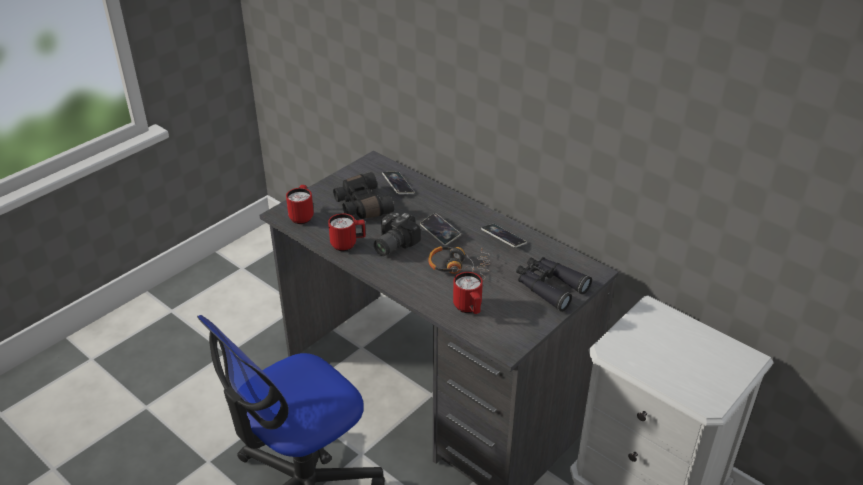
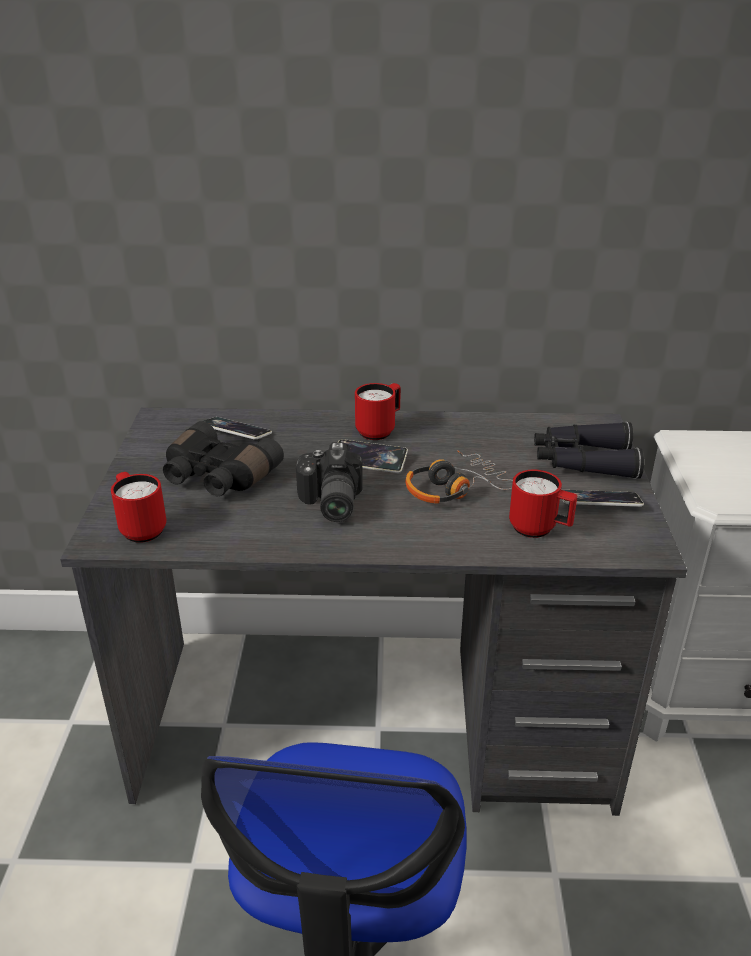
camera: 40 degrees left, 5 degrees down
(348, 245) = (266, 532): red mug -> red mug (379, 430)
(503, 238) = (454, 434): phone -> phone (599, 503)

